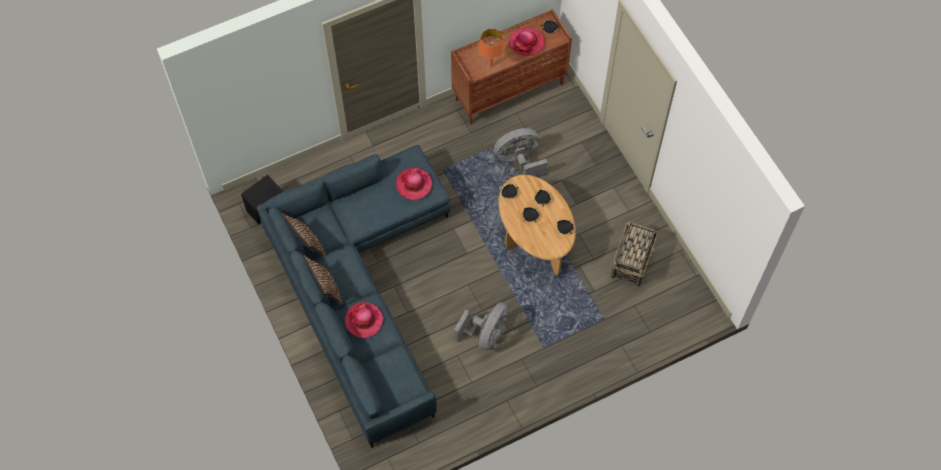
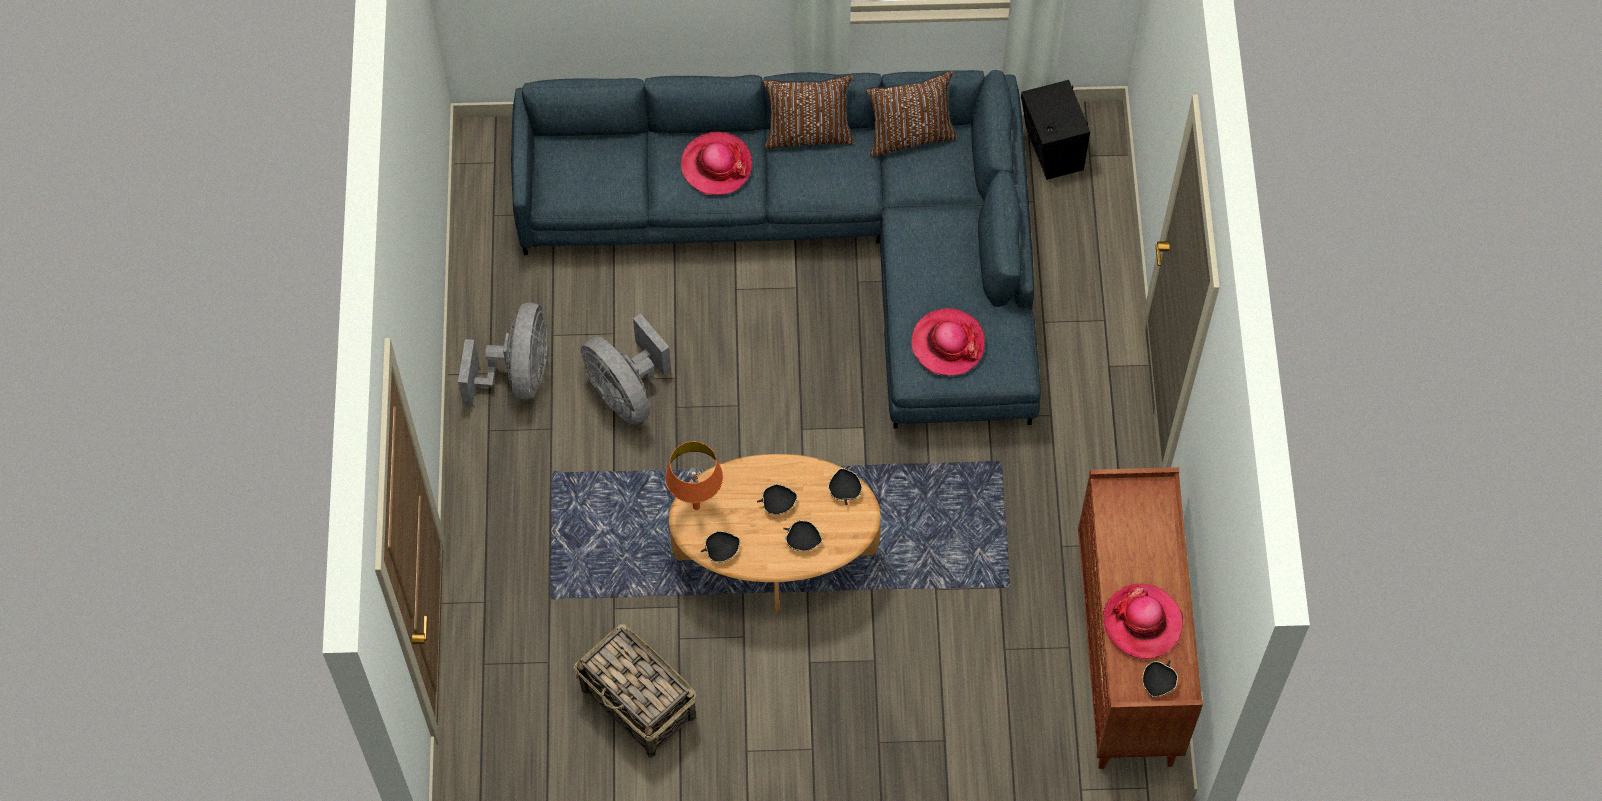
camera: 115 degrees right, 0 degrees up
(491, 66) = (1115, 531): orange table lamp -> orange table lamp (696, 506)
(519, 161) = (953, 603): grey fan -> grey fan (518, 375)

